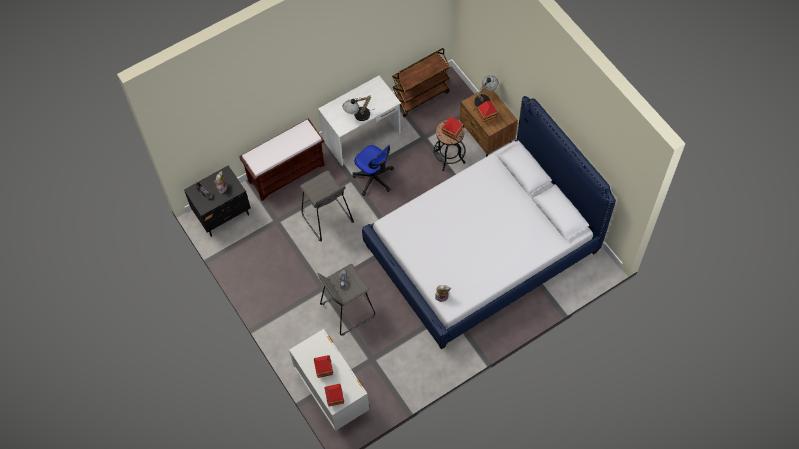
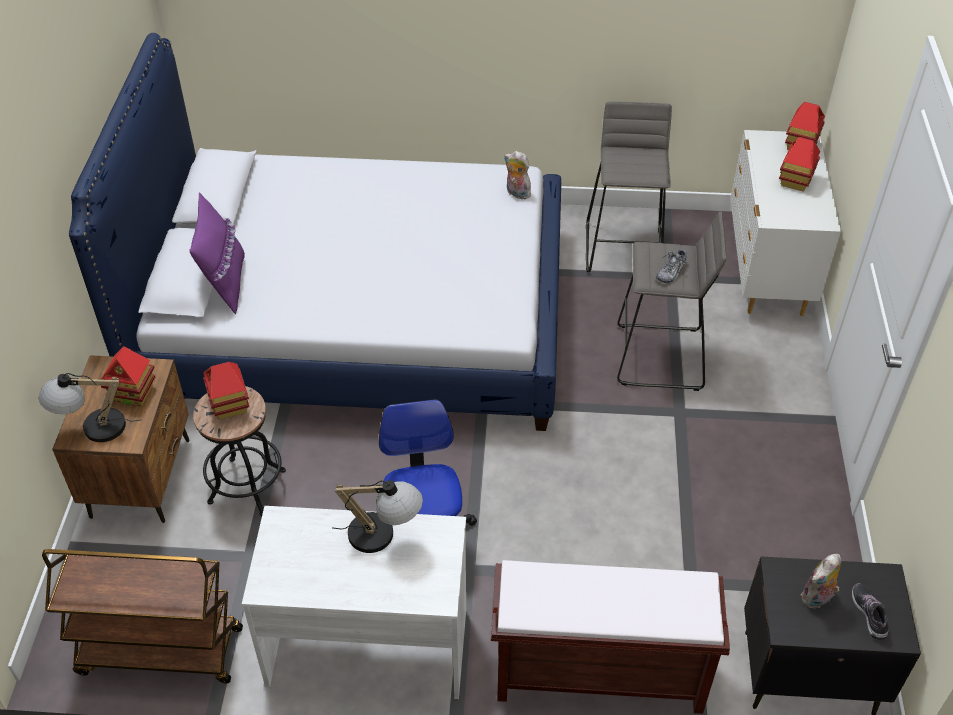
camera: 145 degrees left, 15 degrees down
(327, 219) = (582, 522): grey stool -> grey stool (625, 249)
(507, 176) = (225, 283): none -> purple pillow

